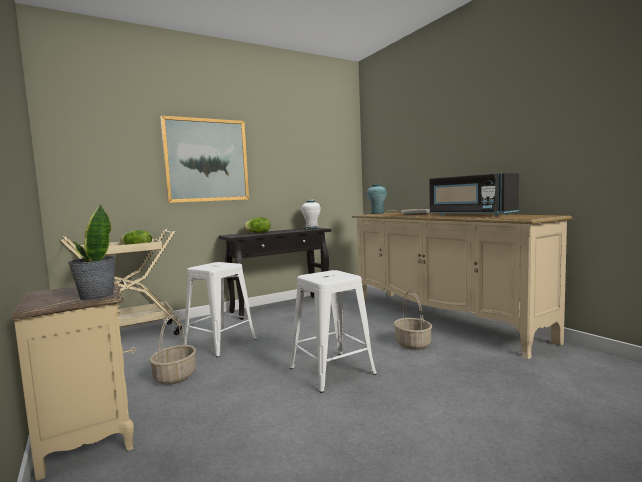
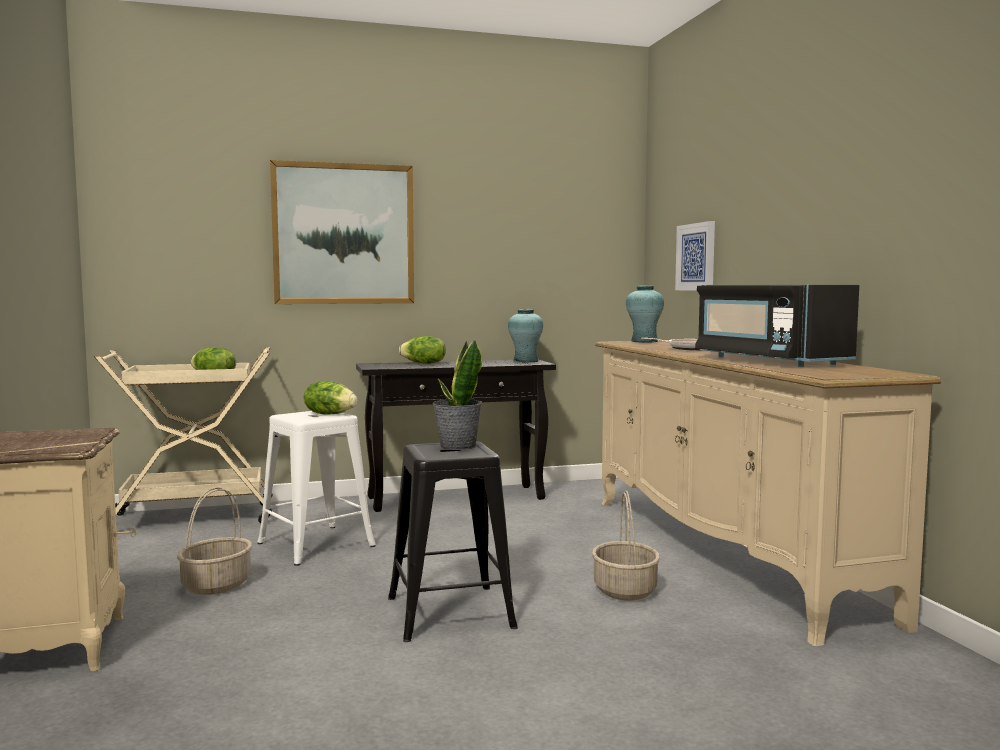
camera: 15 degrees right, 0 degrees up
(96, 296) = (63, 446): potted plant -> potted plant (457, 446)
(224, 264) = (330, 414): none -> lettuce
(312, 228) = (525, 361): white vase -> turquoise vase
(332, 371) = (450, 612): white stool -> black stool
(399, 168) = (696, 257): none -> picture

